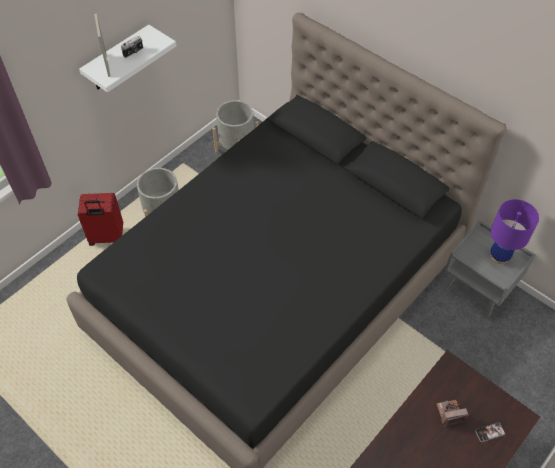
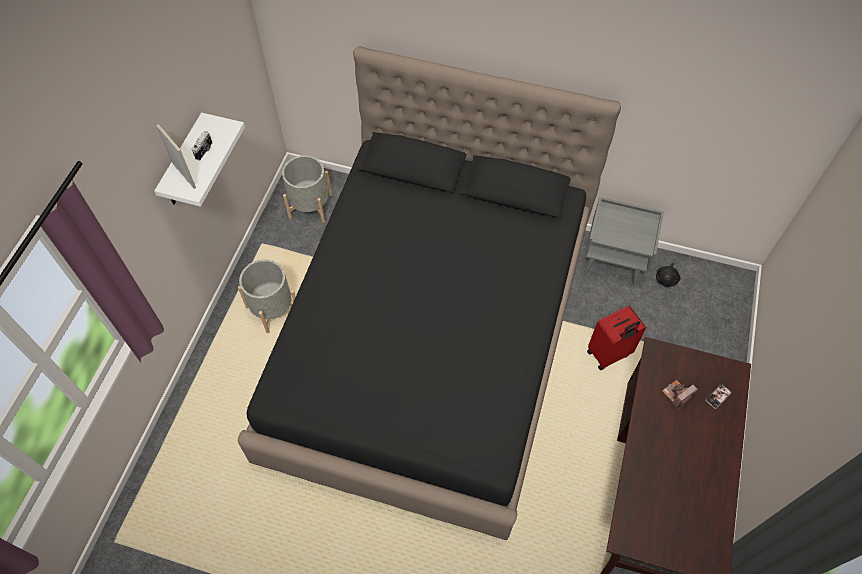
camera: 25 degrees left, 5 degrees up
(106, 237) = (223, 356): red suitcase -> red suitcase (609, 354)
(499, 257) = (633, 226): purple table lamp -> none
(521, 323) = (666, 279): none -> black plush toy

